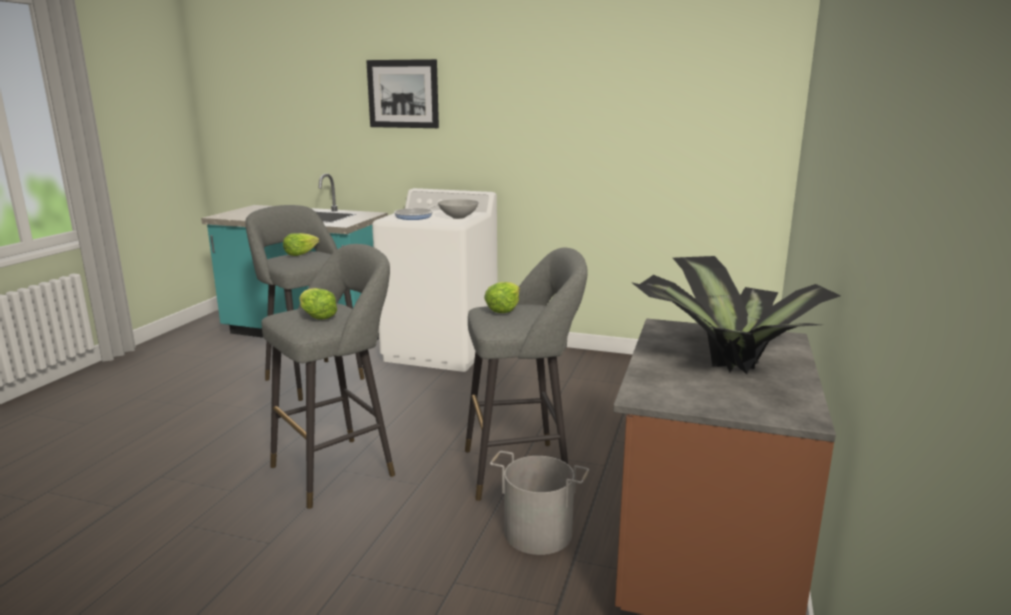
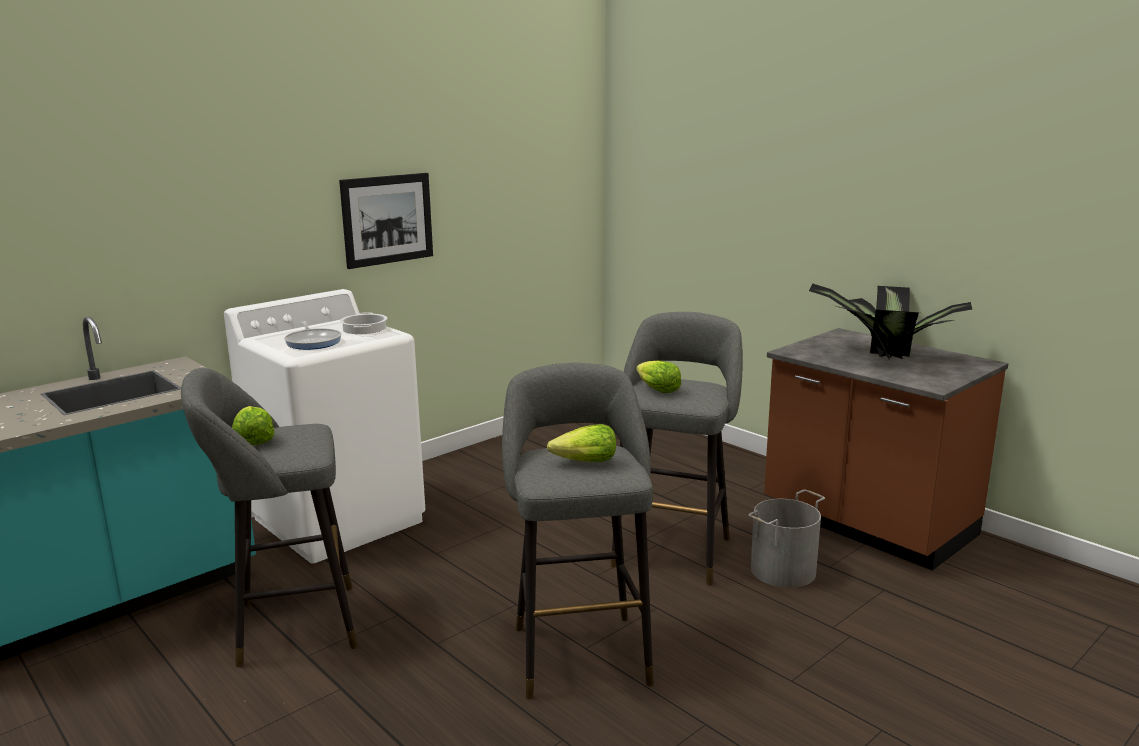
camera: 60 degrees left, 0 degrees up
(403, 94) = (192, 169): picture -> picture (387, 219)
(458, 217) = (364, 328): grey bowl -> cooking pot

